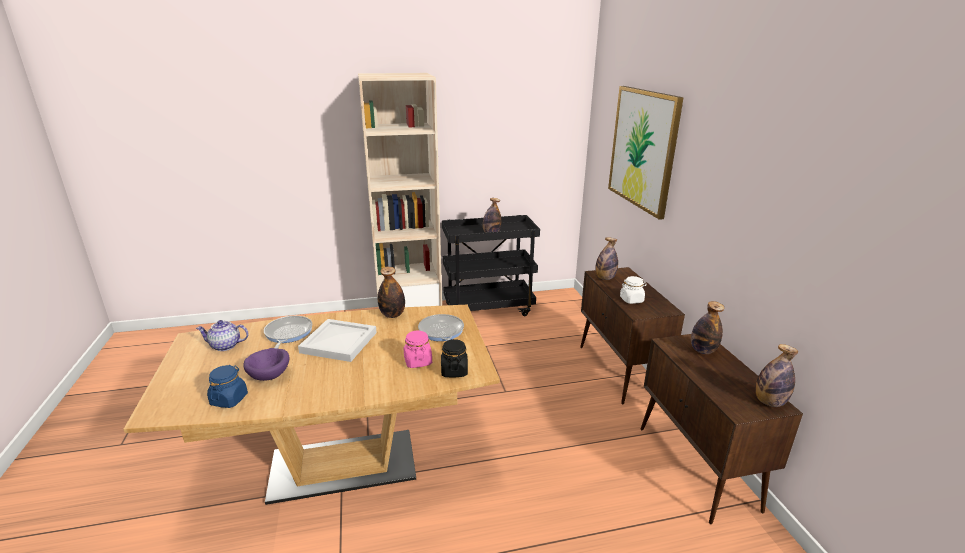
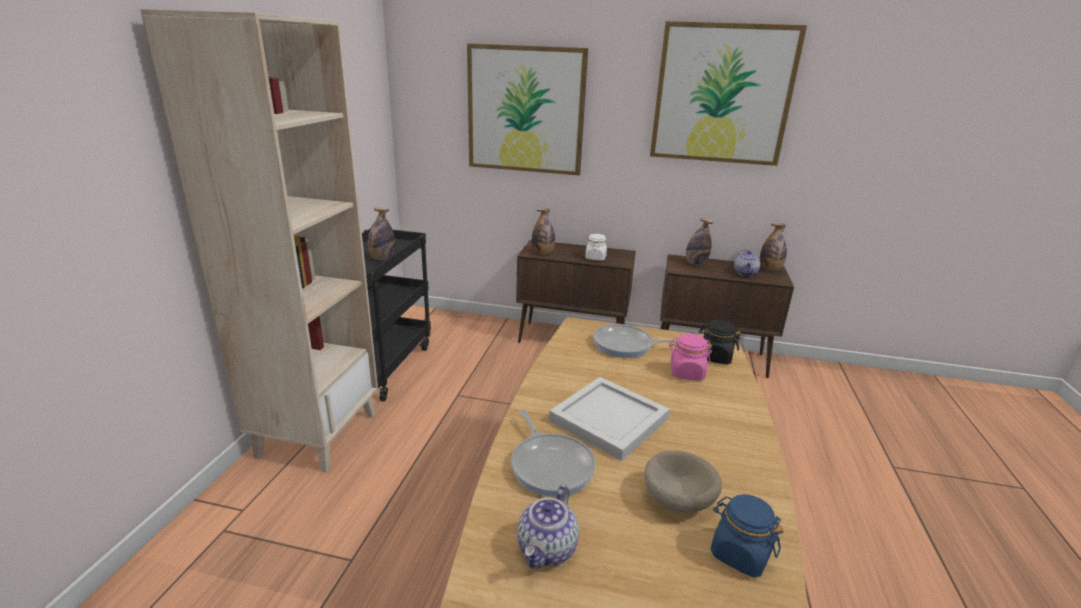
camera: 65 degrees left, 0 degrees up
(270, 375) = (676, 499): purple bowl -> beige bowl
(287, 334) = (551, 465): frying pan -> frying pan turned 135 degrees counterclockwise
(392, 315) = (556, 365): bottle -> none
(725, 385) = (745, 273): none -> teapot
(773, 166) = (722, 95): none -> picture

